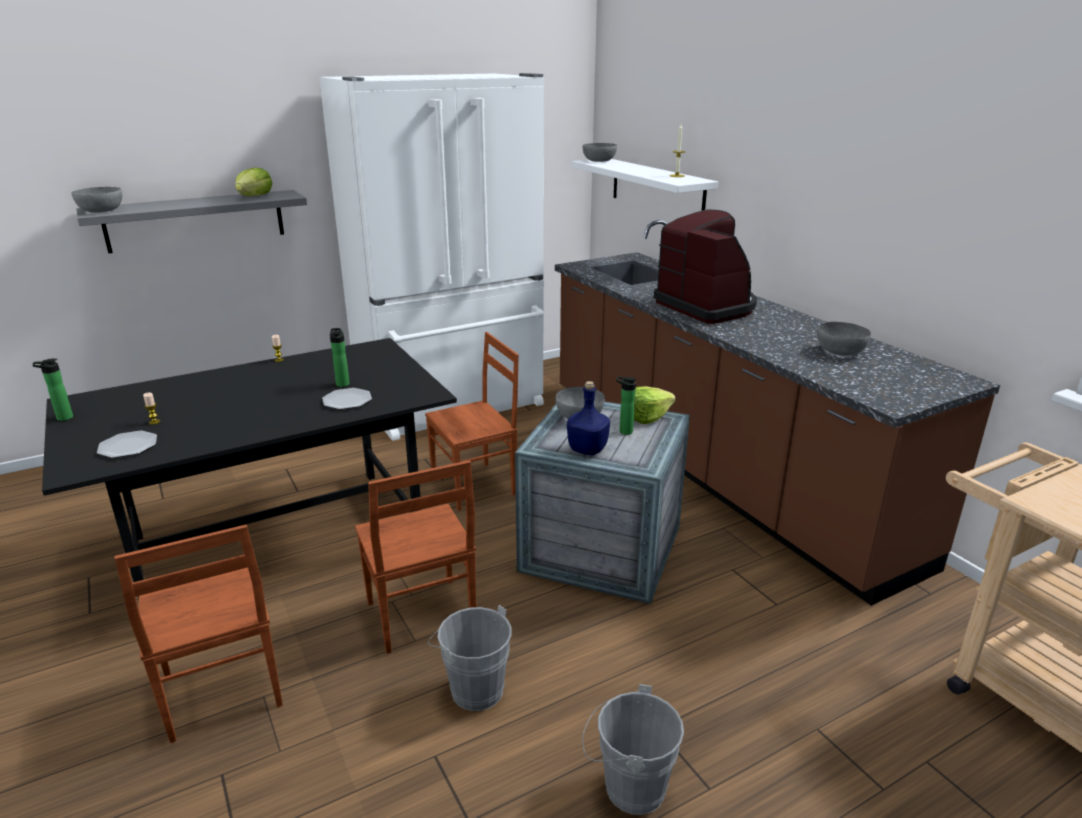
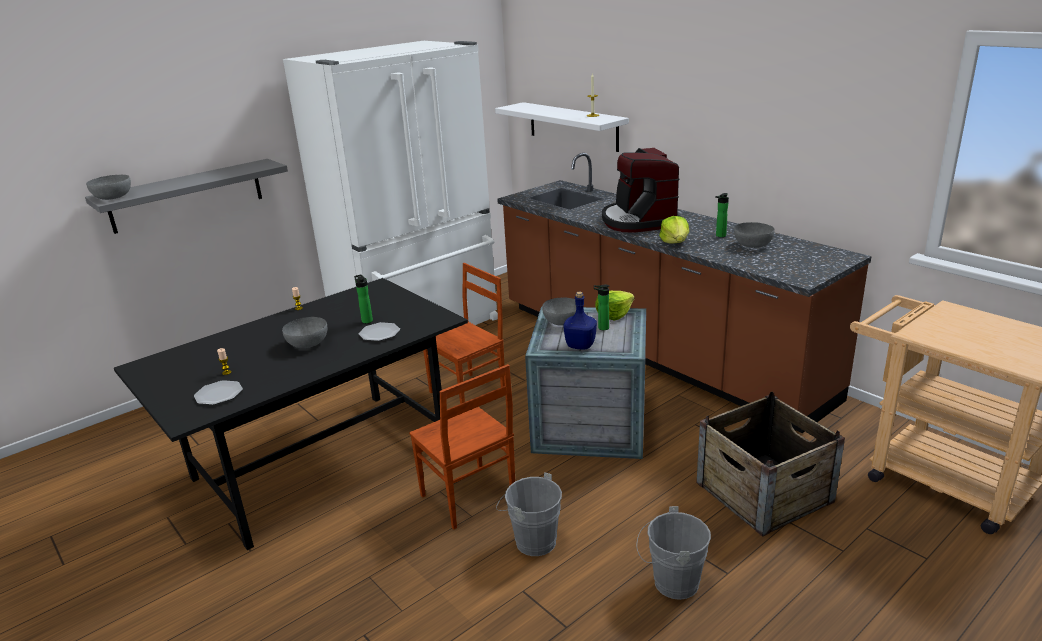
camera: 10 degrees left, 0 degrees up
(62, 418) = (141, 381): bottle -> bottle (719, 236)
(221, 694) = (333, 581): brown chair -> none
(254, 196) = (239, 168): lettuce -> lettuce (675, 242)
(599, 161) = (518, 106): grey bowl -> grey bowl (307, 344)
(707, 306) = (638, 221): coffee machine -> coffee machine turned 150 degrees counterclockwise
(795, 678) = (763, 491): none -> crate

